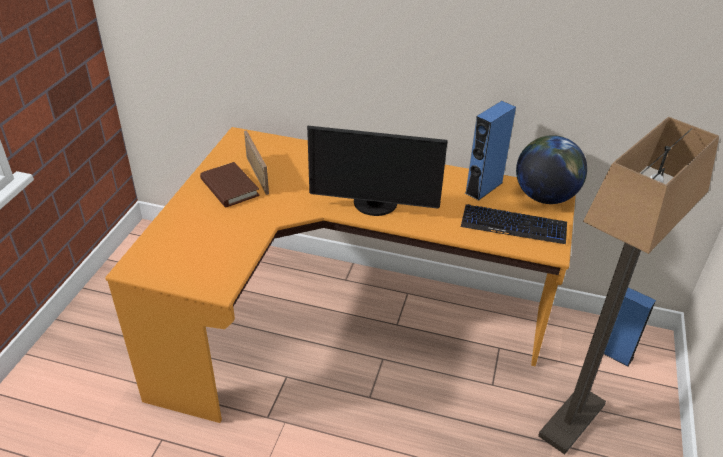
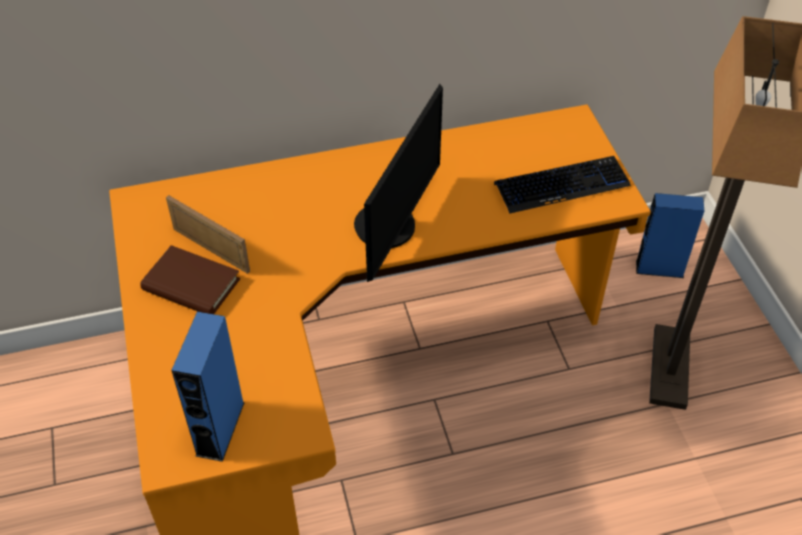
camera: 30 degrees left, 10 degrees up
(375, 205) = (392, 228): monitor -> monitor turned 45 degrees counterclockwise
(484, 188) = (493, 148): blue speaker -> blue speaker (220, 429)
(544, 196) = (565, 131): globe -> none

